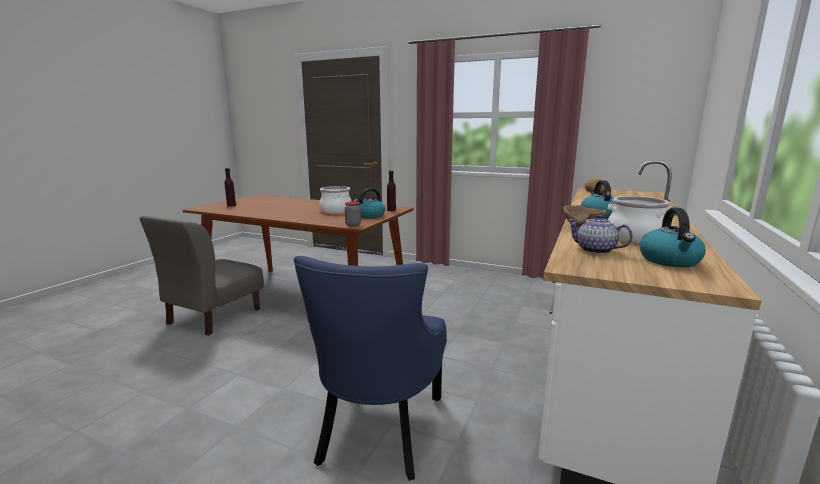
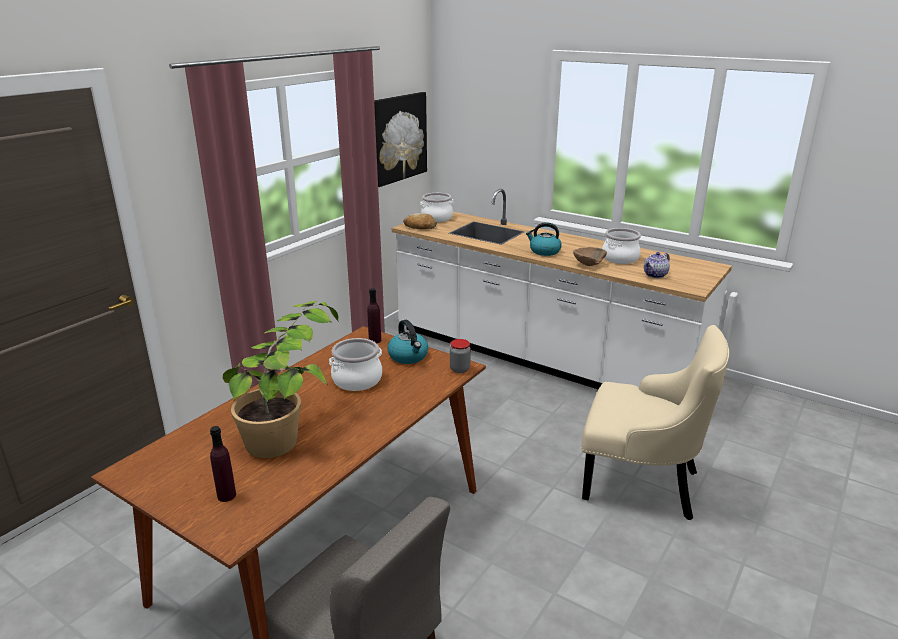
camera: 80 degrees left, 10 degrees up
(282, 207) = (292, 430): none -> potted plant
(380, 426) = (638, 483): blue chair -> beige chair
(630, 193) = (437, 218): none -> cooking pot
(634, 115) = (398, 138): none -> picture
(670, 261) = (673, 264): kettle -> none

